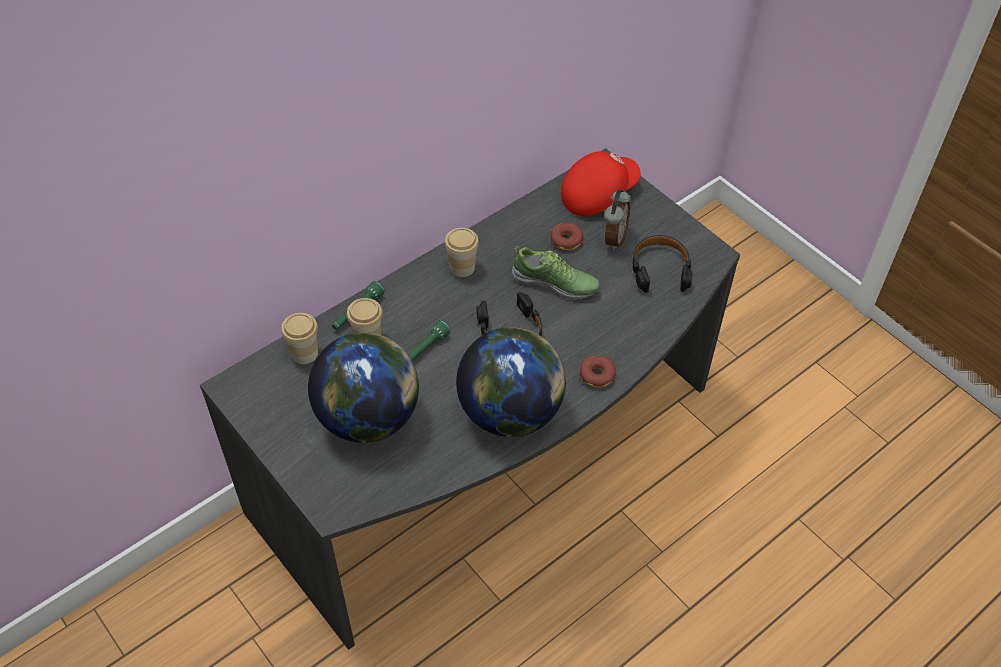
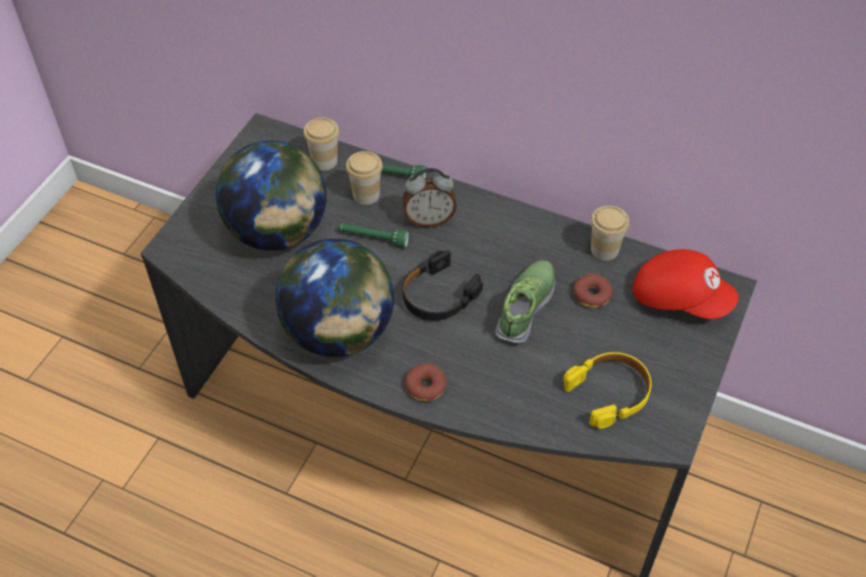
camera: 65 degrees right, 0 degrees up
(462, 267) = (496, 227): cup -> cup (604, 250)
(555, 283) = (526, 307): shoe -> shoe turned 150 degrees counterclockwise
(613, 238) = (624, 335): alarm clock -> alarm clock (429, 219)
(660, 269) = (609, 393): black headphones -> yellow headphones

